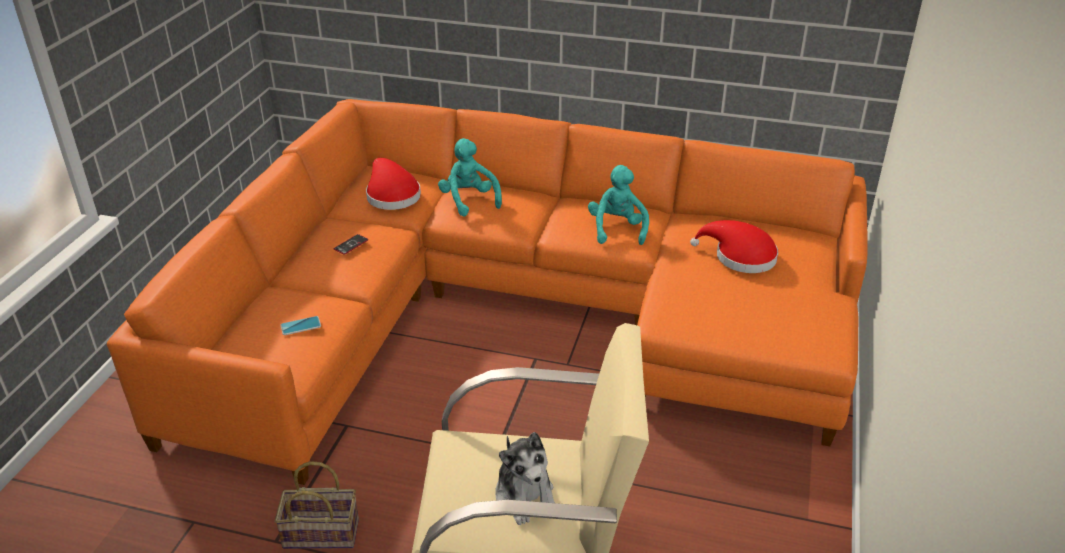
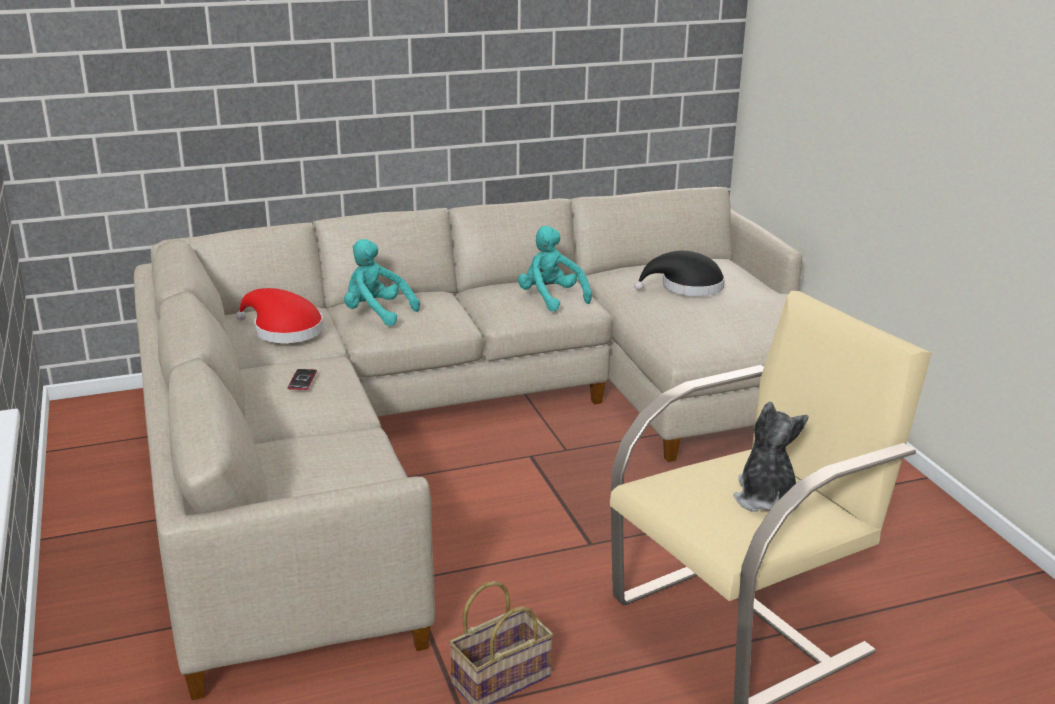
camera: 35 degrees left, 10 degrees down
(300, 326) = (346, 461): phone -> none
(516, 315) = (467, 429): orange sofa -> beige sofa
(526, 495) = (765, 498): plush toy -> plush toy turned 120 degrees counterclockwise
(740, 257) = (686, 287): red hat -> black hat

